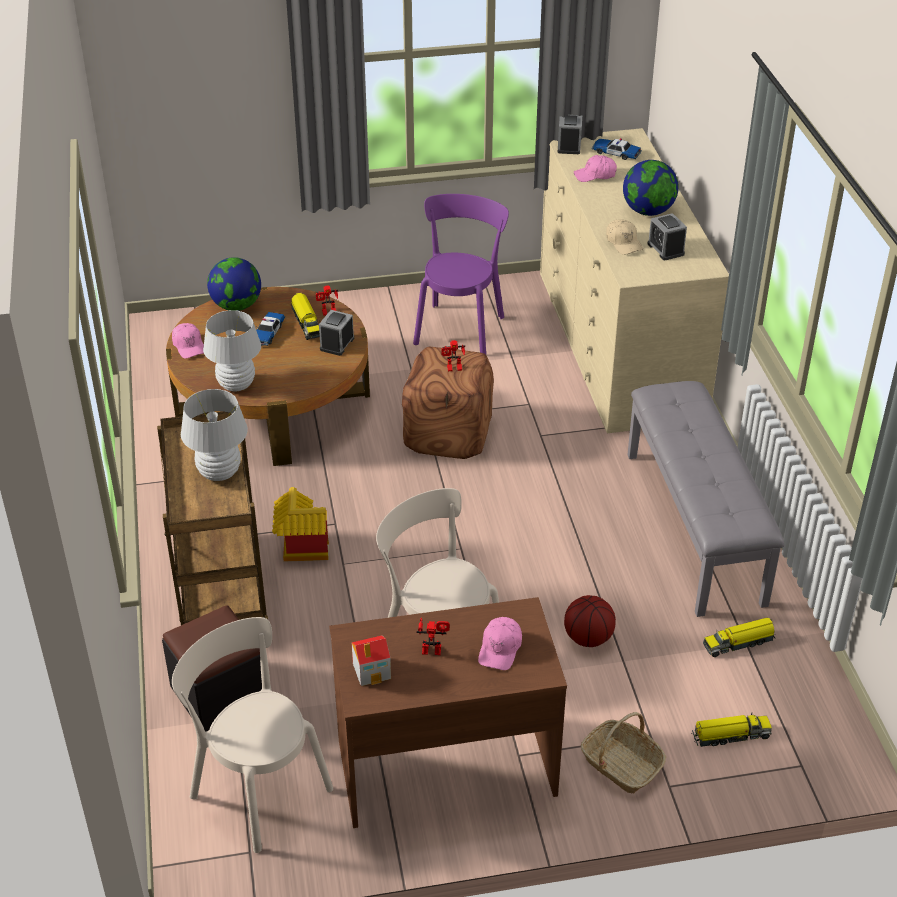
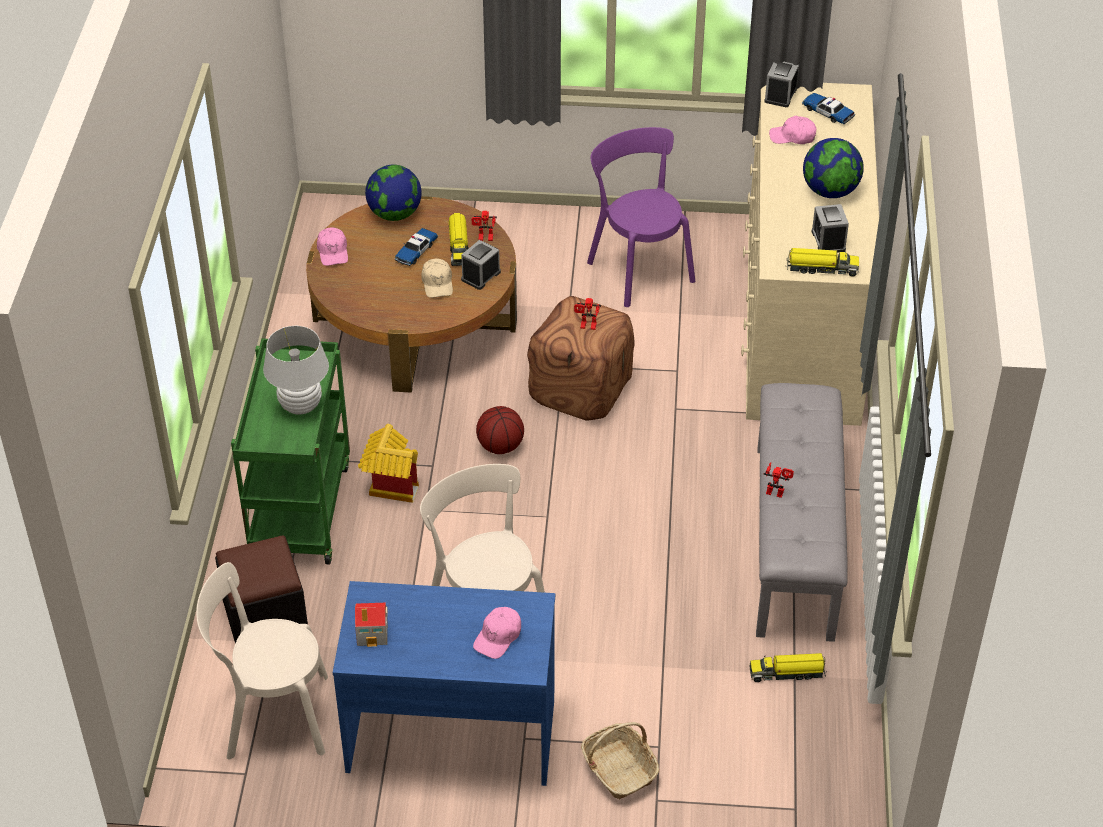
camera: 15 degrees right, 5 degrees up
(219, 586) = (299, 508): brown cart -> green cart
(236, 385) = (365, 304): white table lamp -> none
(257, 788) = (271, 716): beige chair -> beige chair turned 60 degrees counterclockwise
(433, 647) = (436, 622): toy robot -> toy robot (777, 490)
(445, 766) = (451, 733): brown desk -> blue desk
(460, 327) = (638, 268): purple chair -> purple chair turned 60 degrees counterclockwise
(588, 638) = (637, 636): basketball -> basketball (500, 446)
(623, 243) = (787, 225): beige cap -> beige cap (437, 283)
(730, 735) = (737, 764): toy truck -> toy truck (821, 268)

